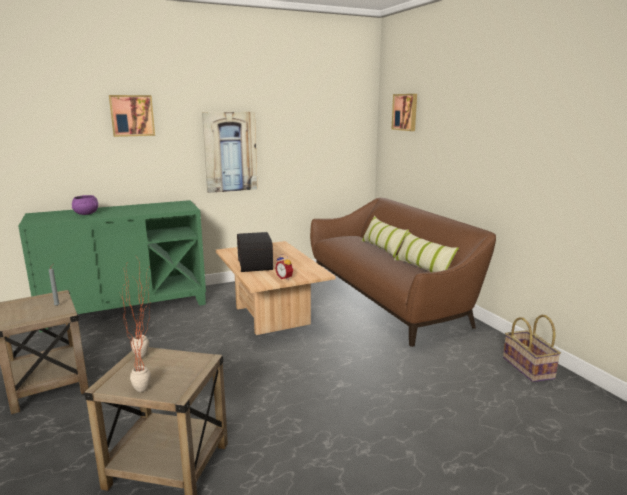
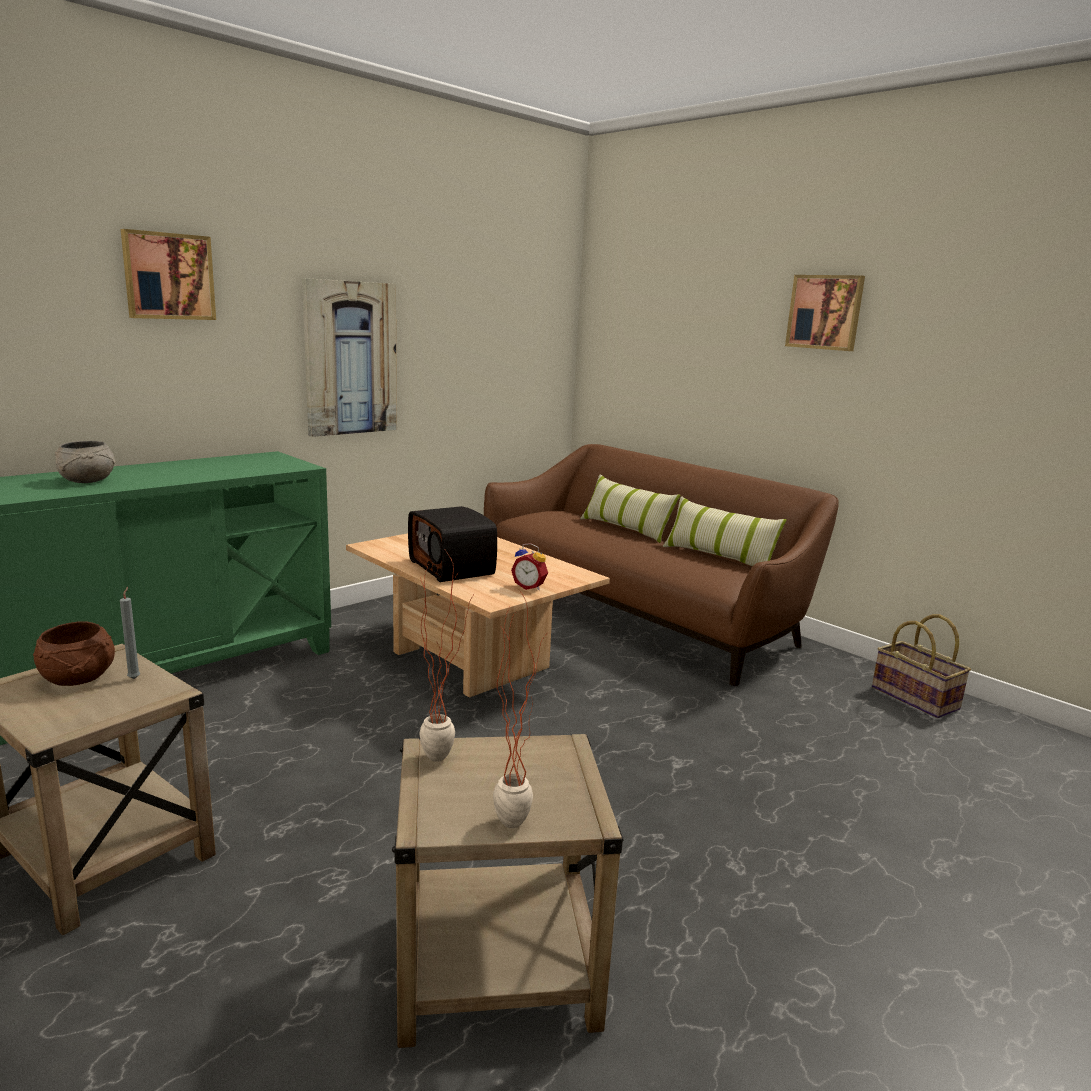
camera: 20 degrees left, 0 degrees up
(37, 303) = (79, 678): none -> brown bowl
(86, 213) = (88, 481): purple bowl -> grey bowl
(405, 112) = (643, 299): picture -> picture (825, 312)

